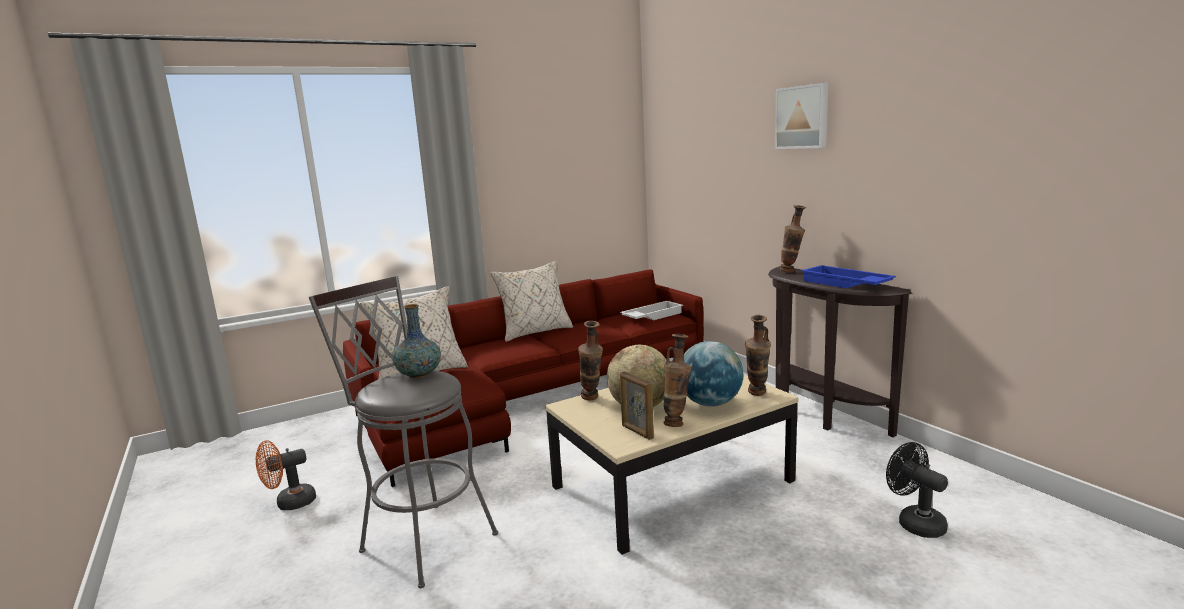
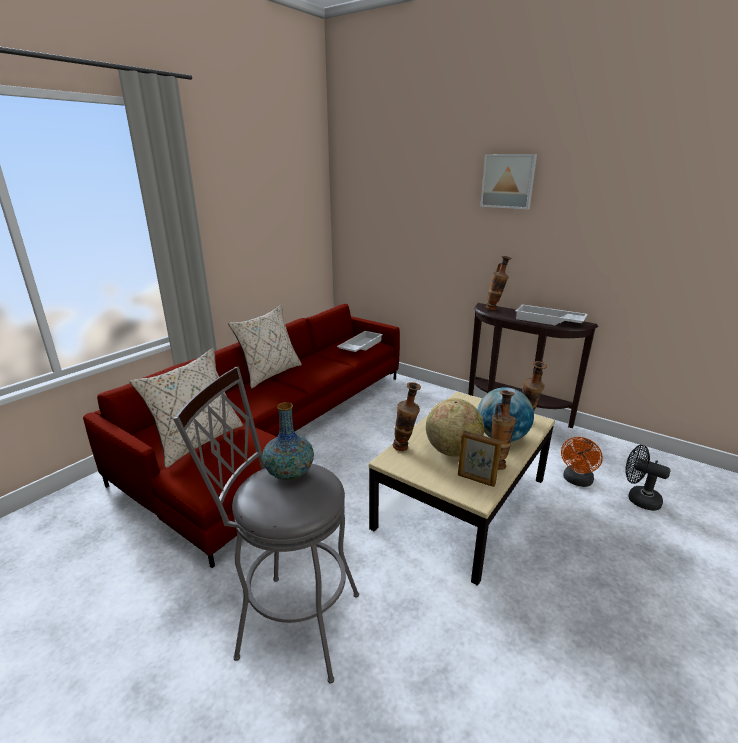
camera: 25 degrees left, 10 degrees up
(289, 503) = (103, 620): orange fan -> orange fan (576, 481)
(844, 284) = (548, 321): blue tray -> white tray

